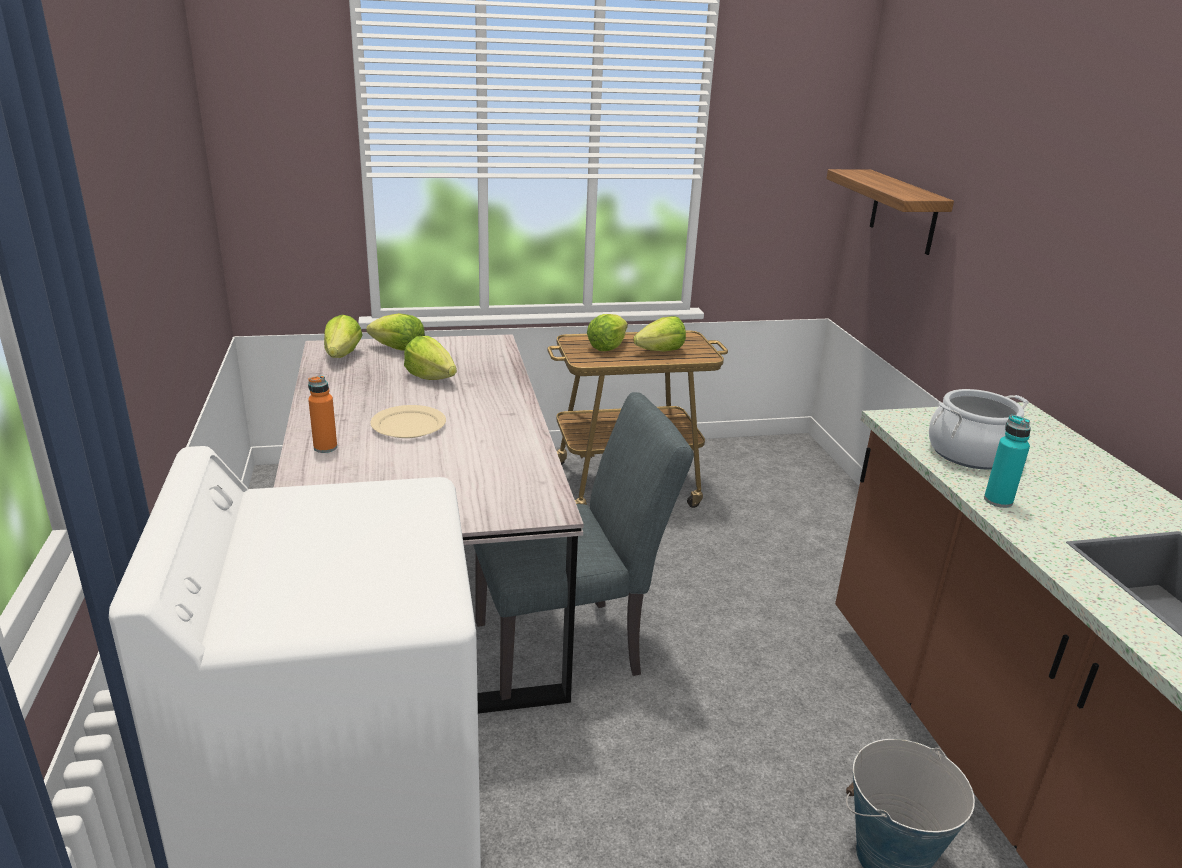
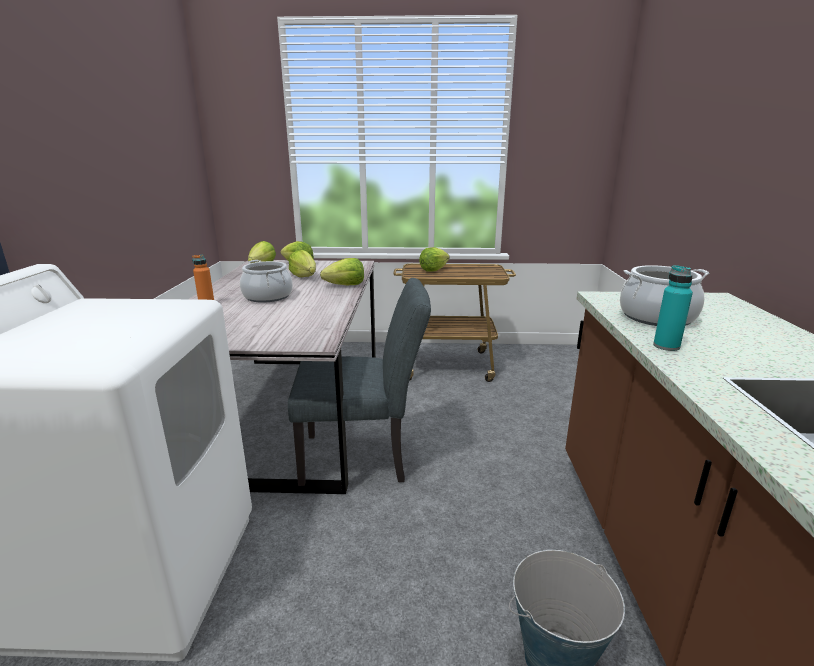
camera: 15 degrees right, 5 degrees down
(408, 425) = (267, 296): beige plate -> cooking pot
(661, 351) = (468, 273): lettuce -> lettuce (345, 285)
(903, 212) = (646, 175): shelf -> none

